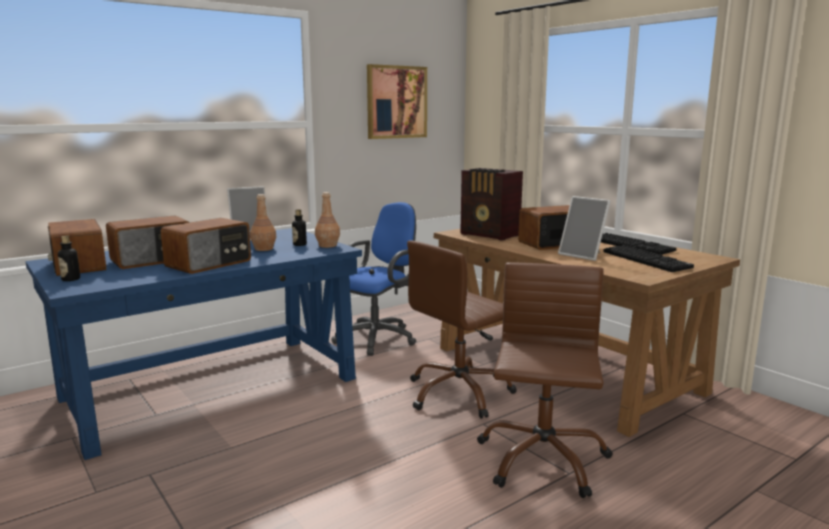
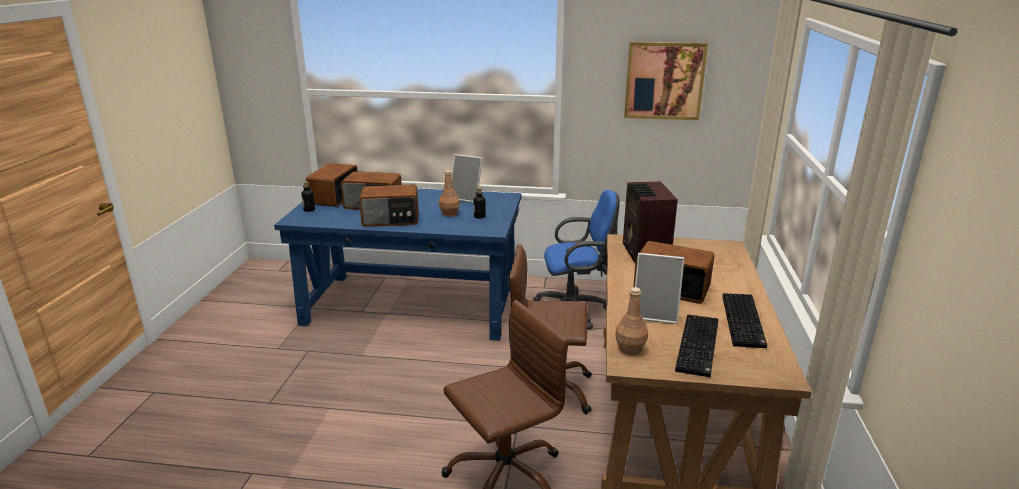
camera: 45 degrees right, 10 degrees up
(328, 245) = (494, 224): brown bottle -> brown bottle (630, 349)
(583, 255) = (655, 314): picture frame -> picture frame turned 75 degrees counterclockwise

